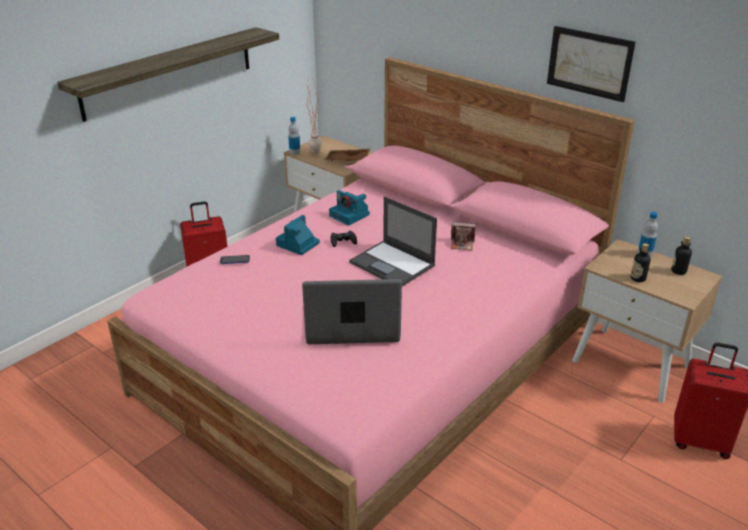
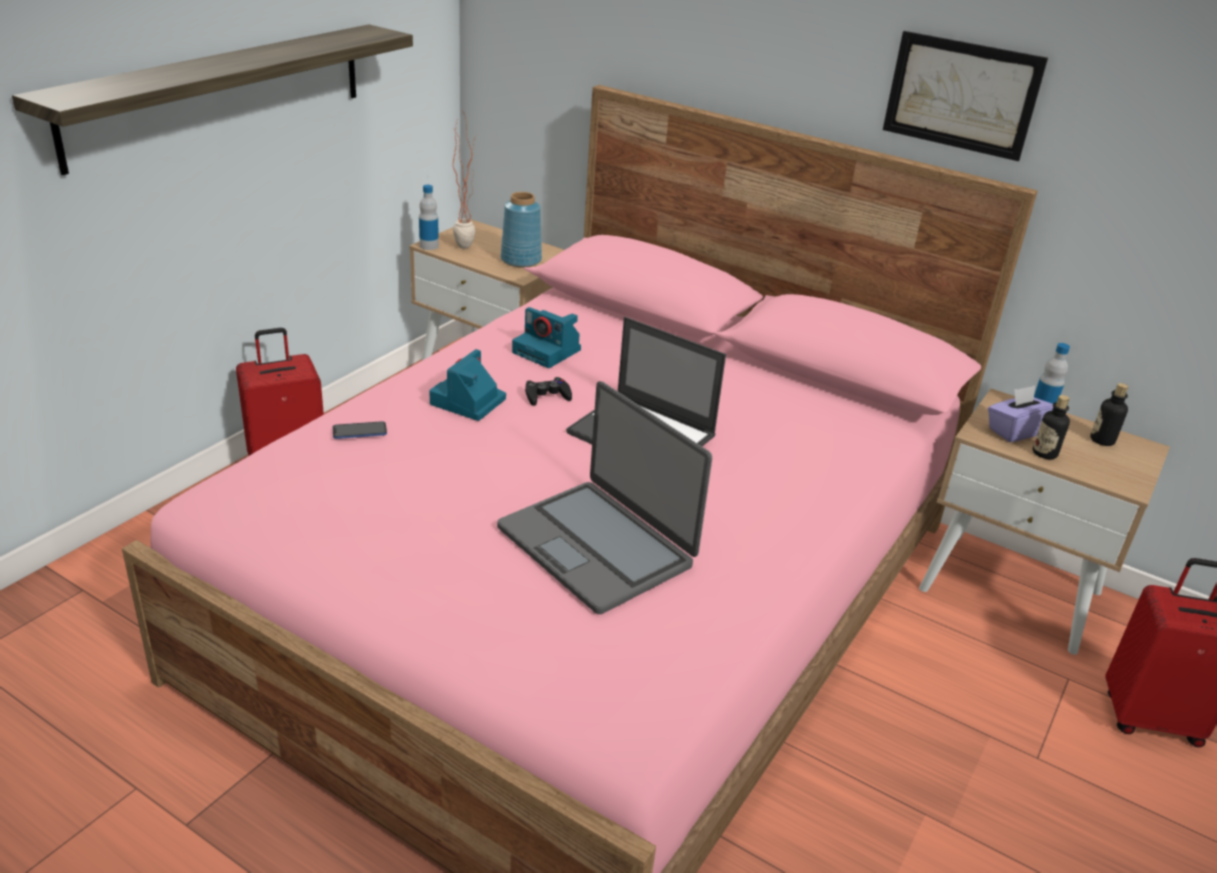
camera: 10 degrees left, 0 degrees up
(347, 160) = (521, 260): brown tray -> blue vase
(352, 325) = (597, 546): laptop -> laptop turned 120 degrees counterclockwise
(462, 244) = (748, 398): camera -> none
(624, 265) = (1016, 431): none -> purple tissue box

